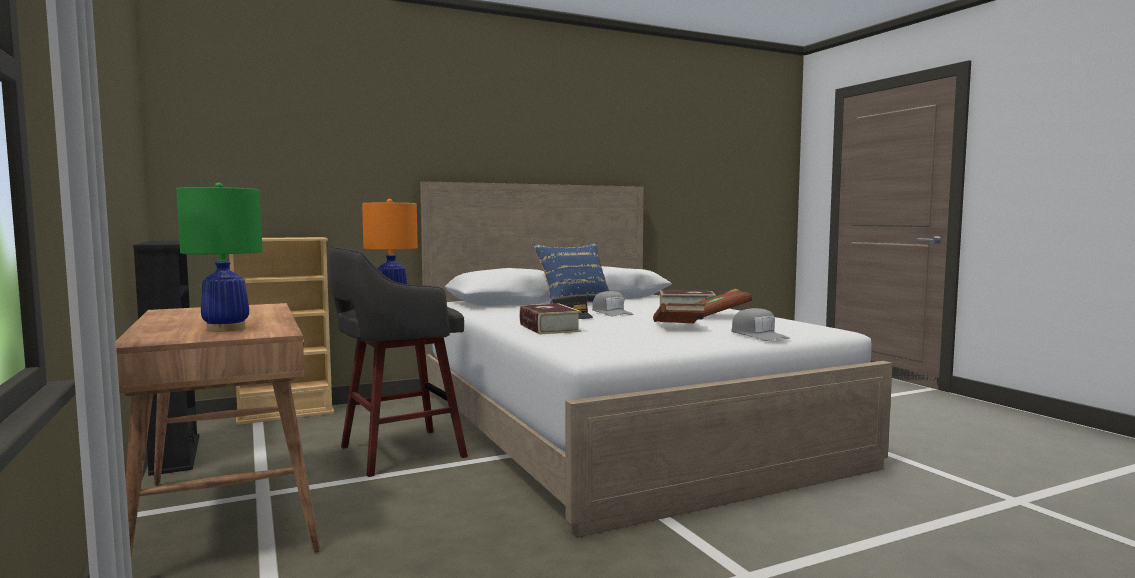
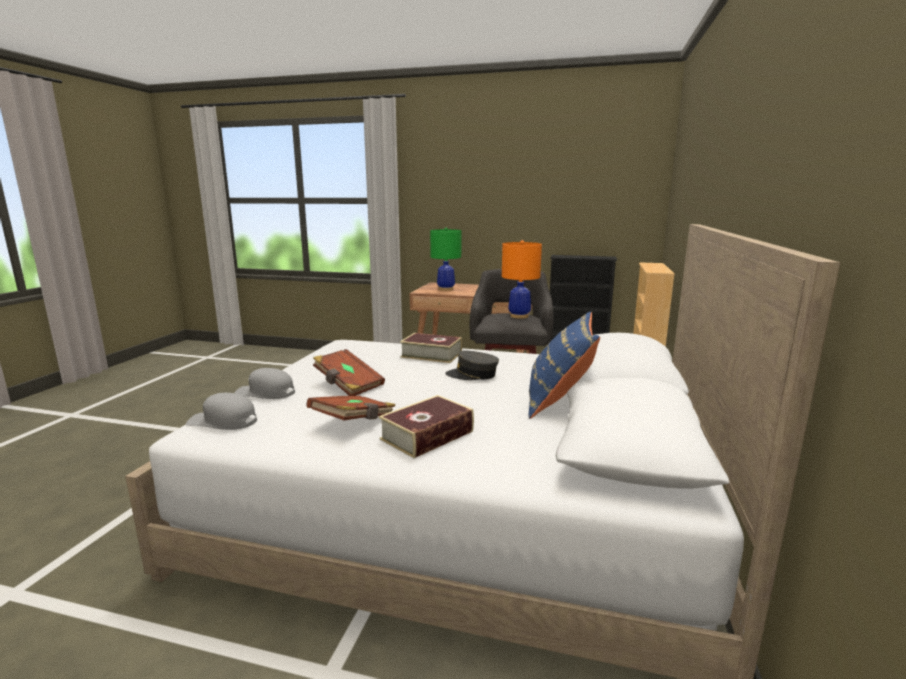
camera: 130 degrees right, 10 degrees up
(611, 312) = (466, 393): grey cap -> grey cap (223, 421)

